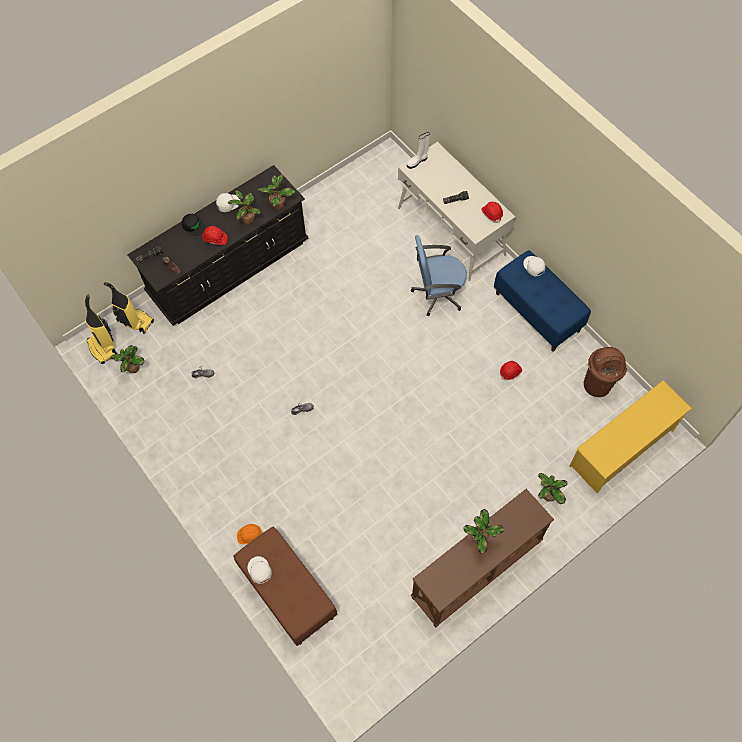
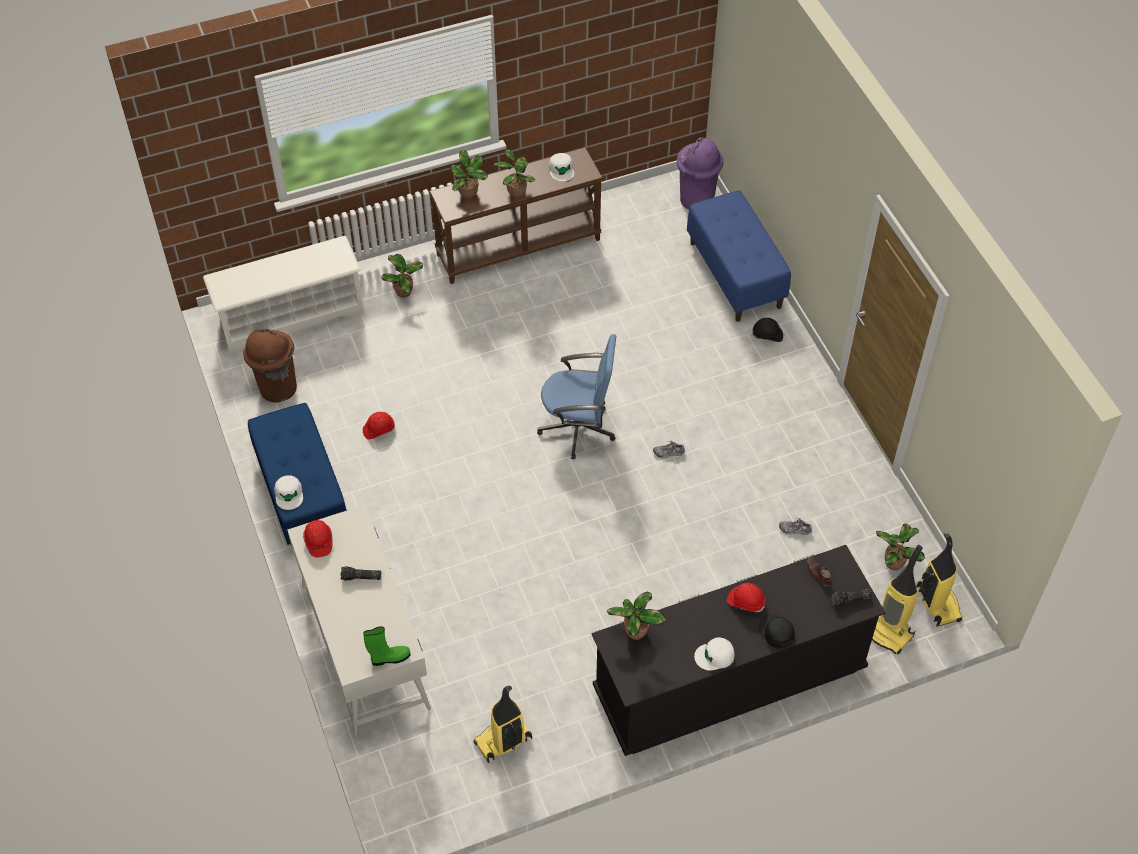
camera: 165 degrees left, 10 degrees down
(247, 219) = (689, 620): potted plant -> potted plant (469, 194)
(249, 535) = (767, 335): orange hard hat -> black hard hat
(259, 570) = (764, 251): white cap -> white cap (561, 169)
(287, 592) = (736, 275): brown bench -> blue bench
(340, 672) = (696, 200): none -> purple trash can
(350, 201) = (503, 741): none -> vacuum cleaner
(417, 161) = (389, 658): white boot -> green boot
(437, 293) = (428, 556): blue office chair -> blue office chair (578, 427)
(622, 448) = (291, 316): yellow shoe rack -> white shoe rack

